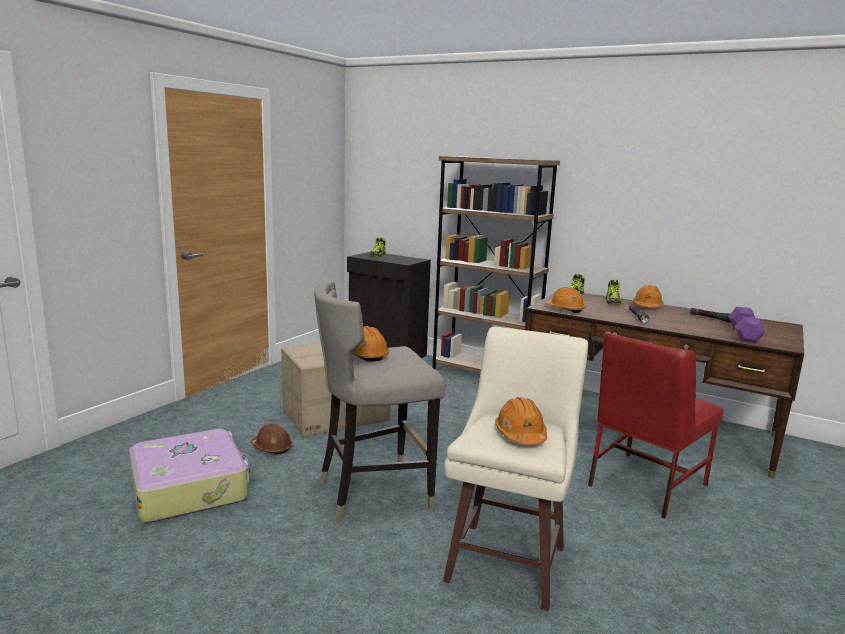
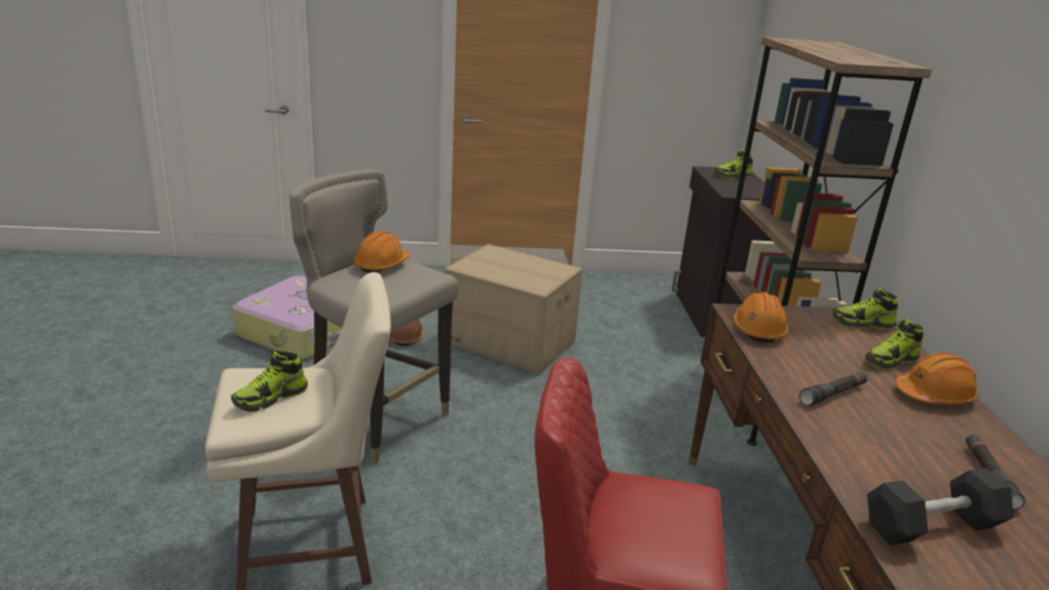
camera: 55 degrees right, 10 degrees up
(520, 434) = (271, 398): orange hard hat -> shoe
(744, 334) = (931, 525): purple dumbbell -> black dumbbell

